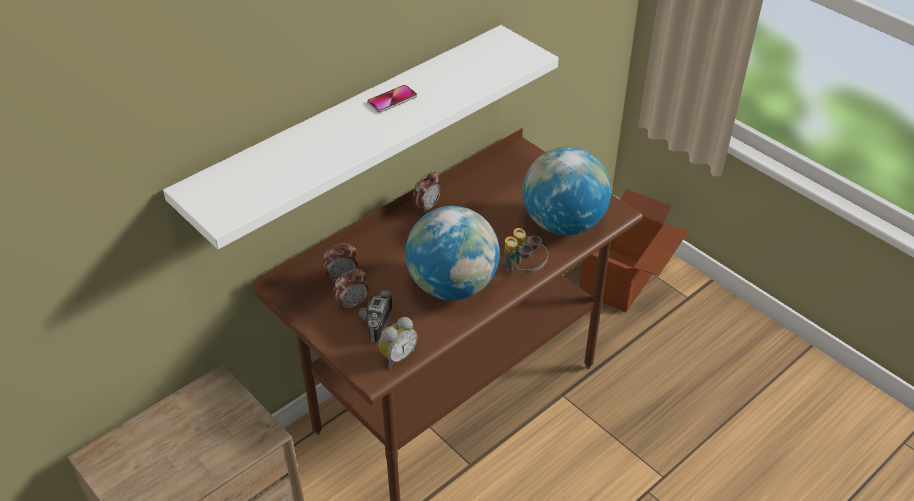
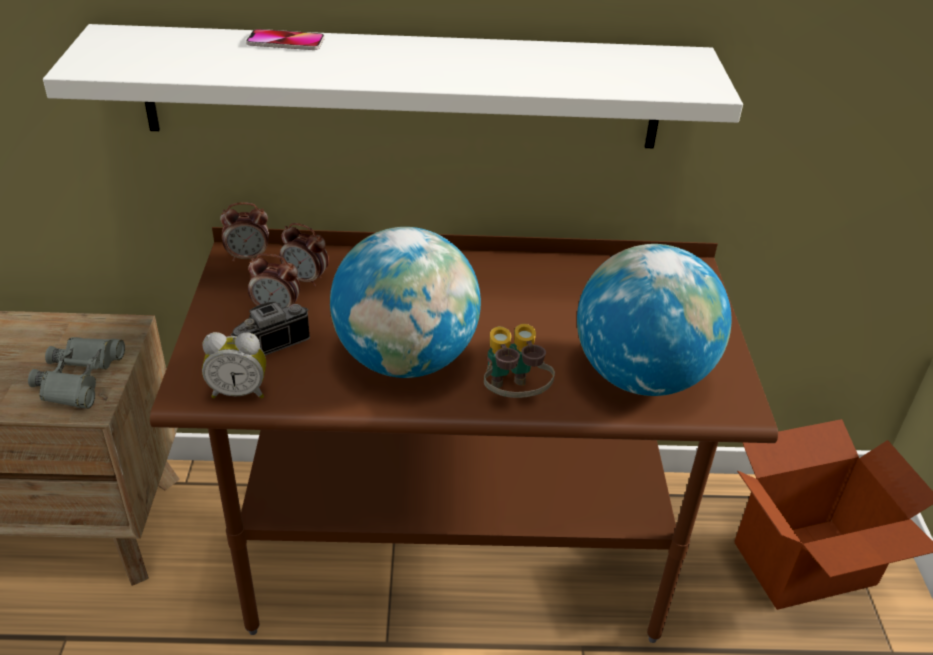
camera: 40 degrees right, 5 degrees down
(235, 426) = (79, 378): none -> grey binoculars
(392, 100) = (447, 54): phone -> phone (285, 42)
(427, 206) = (495, 265): alarm clock -> alarm clock (248, 257)

